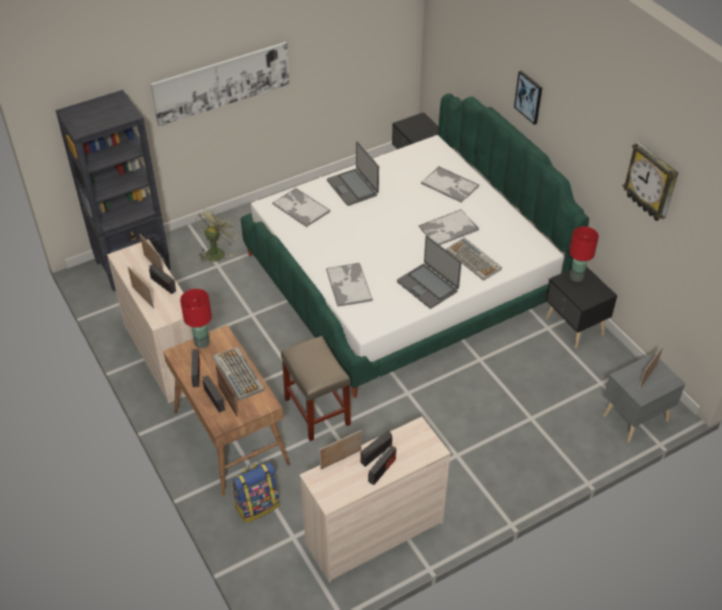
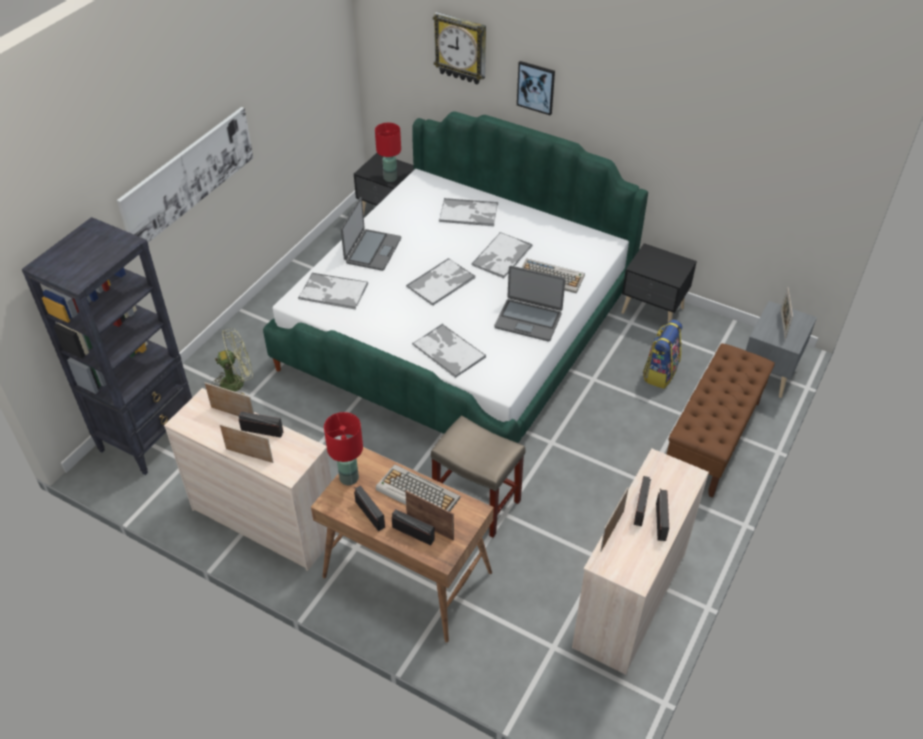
camera: 30 degrees left, 0 degrees up
(216, 252) = (237, 382): green fan -> green fan turned 75 degrees clockwise
(257, 505) = (491, 633): backpack -> backpack (660, 372)
(353, 187) = (372, 250): laptop -> laptop turned 105 degrees counterclockwise
(385, 231) = (441, 282): none -> tray
(540, 448) = (712, 439): none -> brown bench
(576, 277) = (648, 258): red table lamp -> red table lamp (390, 178)
(651, 182) = (728, 126): wall clock -> wall clock (461, 48)

